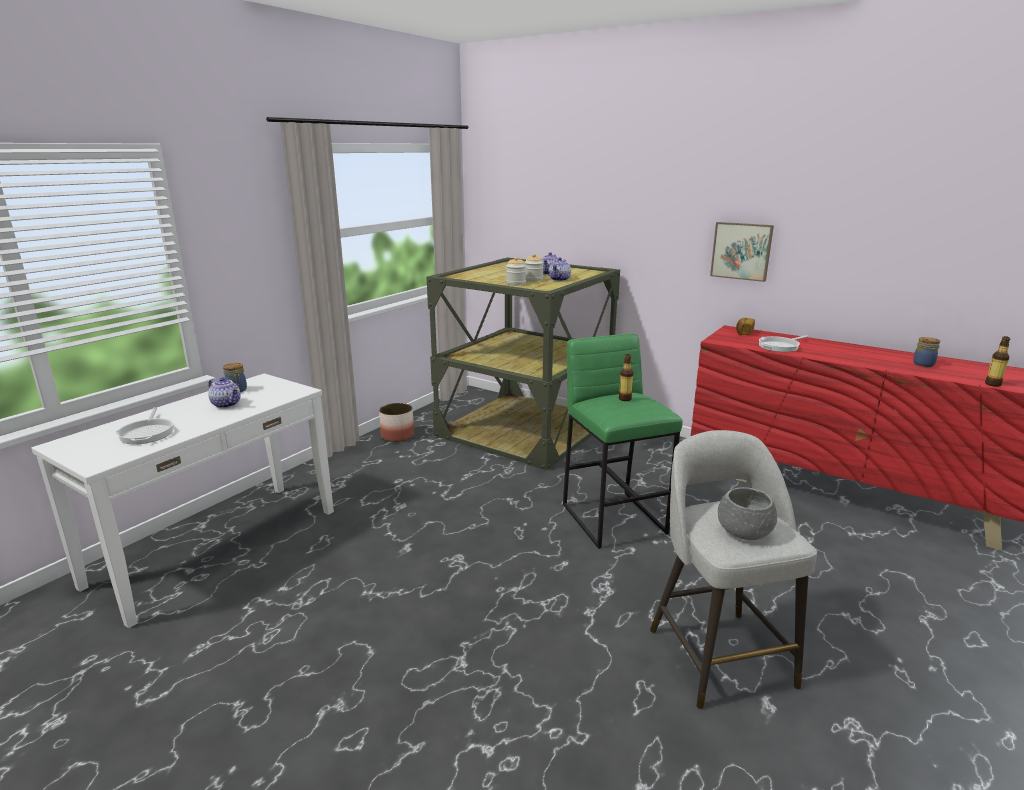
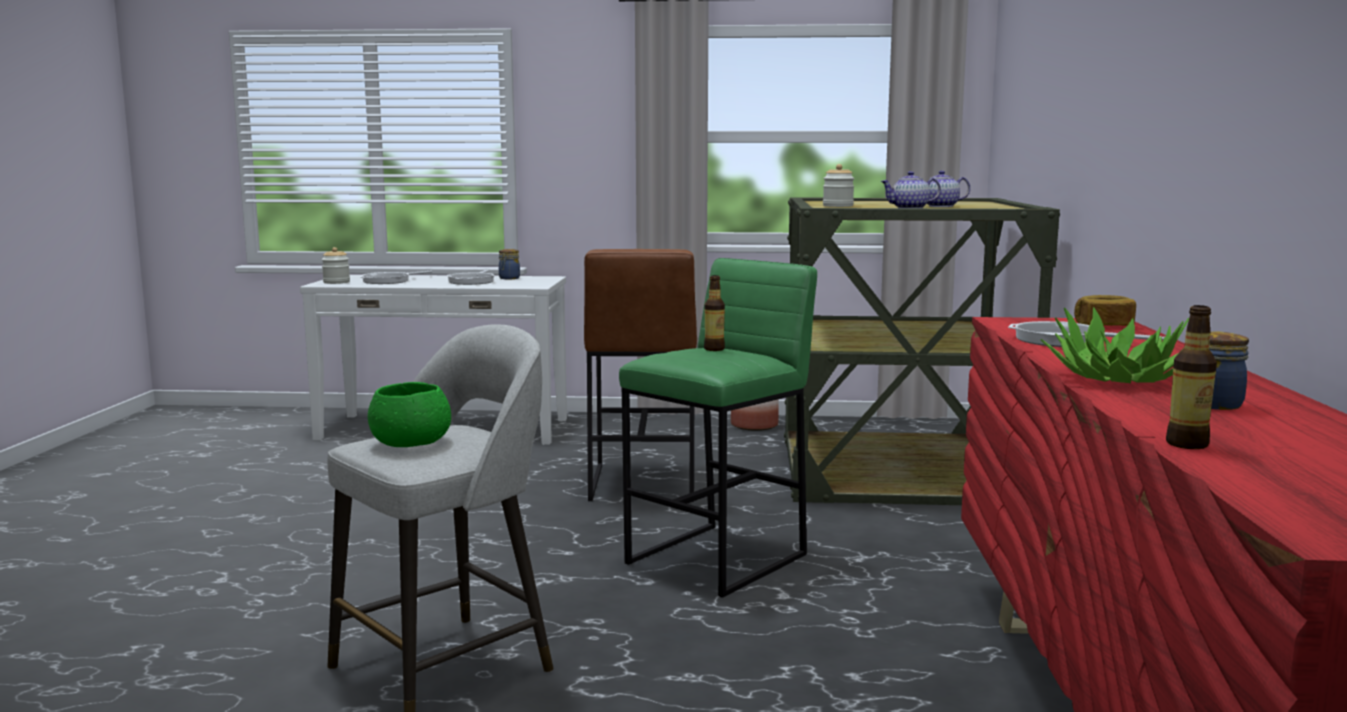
camera: 60 degrees right, 10 degrees down
(227, 404) = (472, 281): teapot -> frying pan
(465, 502) = (643, 484): none -> brown stool
(533, 279) = (881, 206): jar -> jar (336, 282)
(741, 251) = (1156, 158): picture -> none
(745, 531) = (411, 442): grey bowl -> green bowl
(868, 361) = (1118, 377): none -> potted plant

